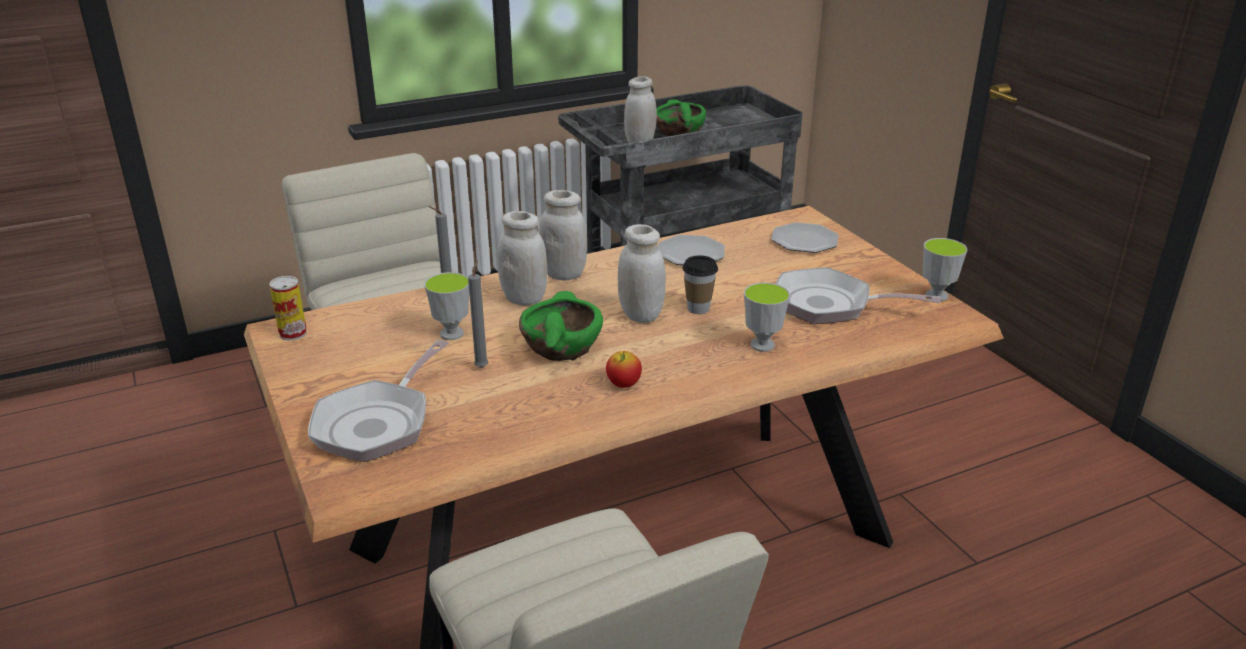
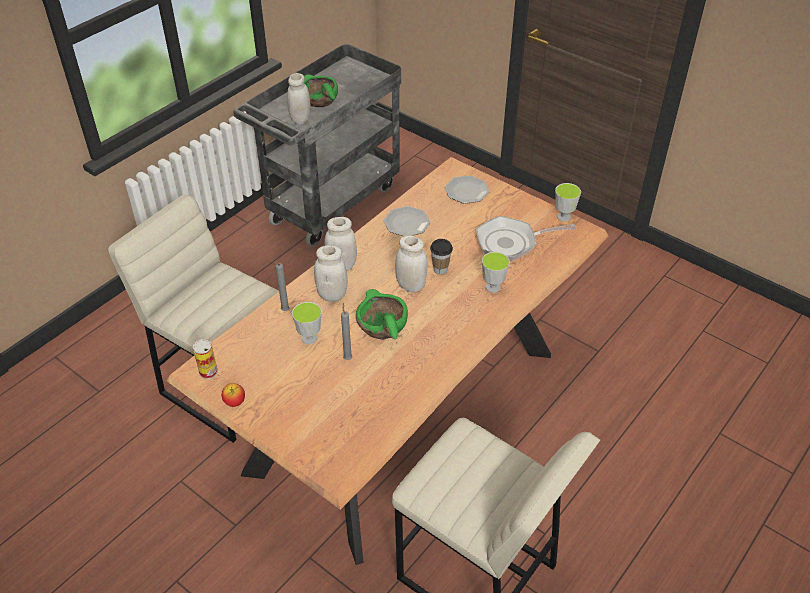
camera: 25 degrees left, 15 degrees up
(378, 423) = (320, 421): frying pan -> none
(623, 385) = (437, 343): apple -> apple (235, 402)

